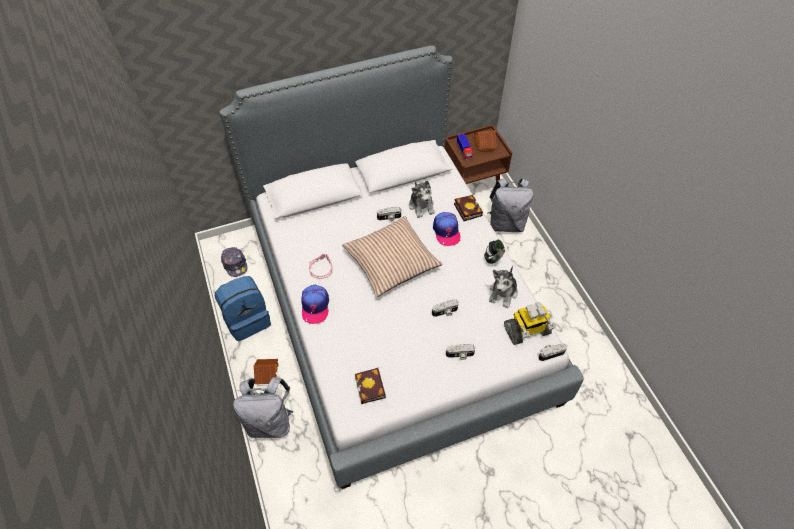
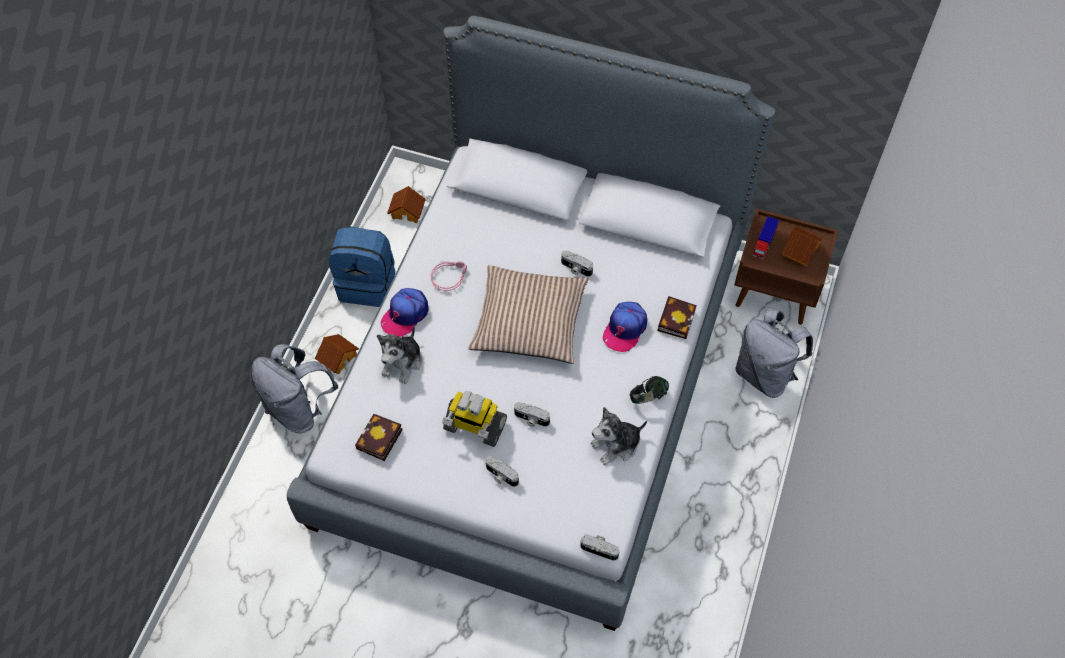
camera: 40 degrees right, 5 degrees up
(235, 264) = (407, 211): cap -> toy house
(421, 206) = (627, 279): plush toy -> plush toy (403, 362)
(527, 331) = (599, 505): toy robot -> toy robot (474, 426)

